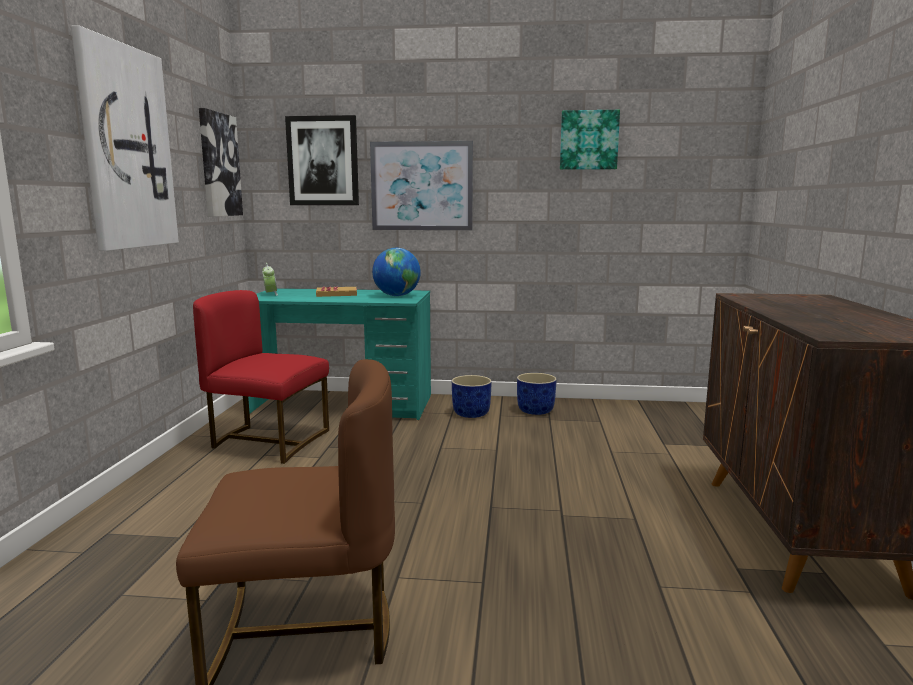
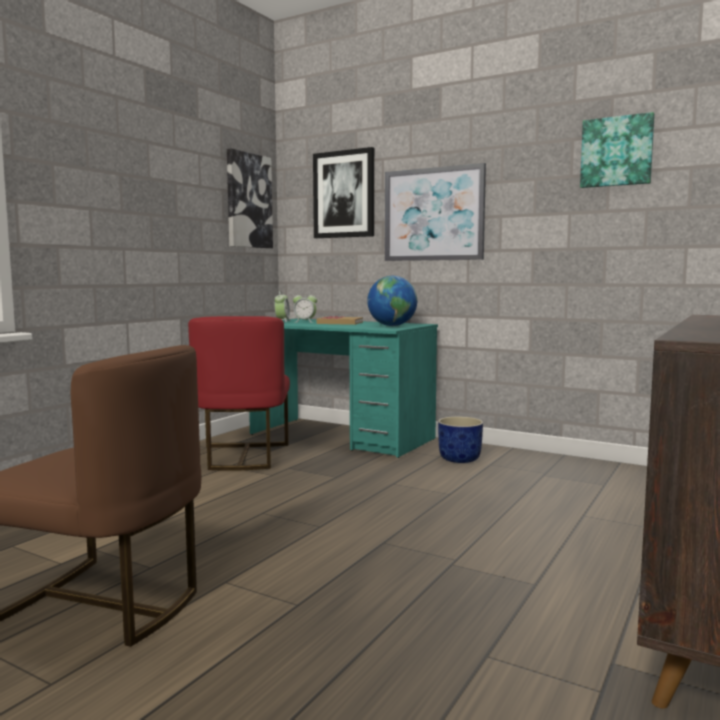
camera: 25 degrees right, 5 degrees down
(126, 148) = (136, 180): picture -> none
(268, 441) = (243, 456): red chair -> red chair turned 135 degrees counterclockwise
(297, 294) = (305, 322): none -> alarm clock
(536, 410) = (536, 465): blue planter -> none

